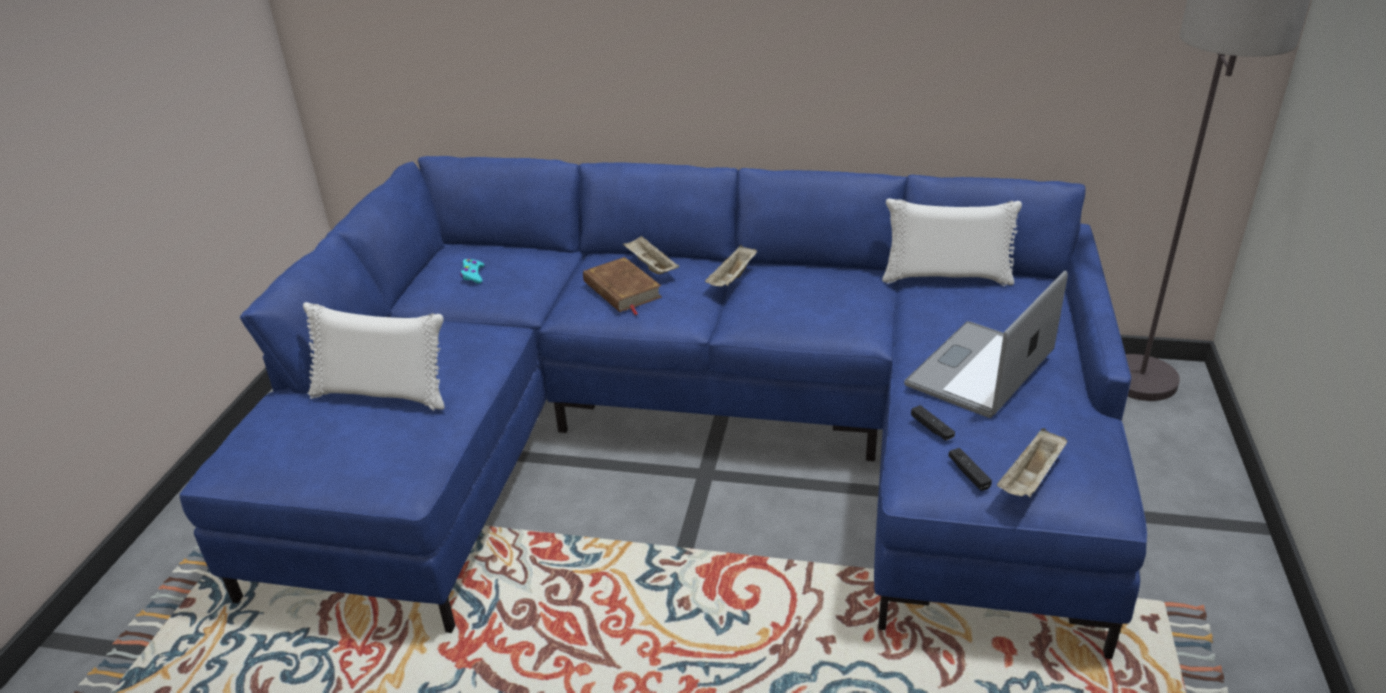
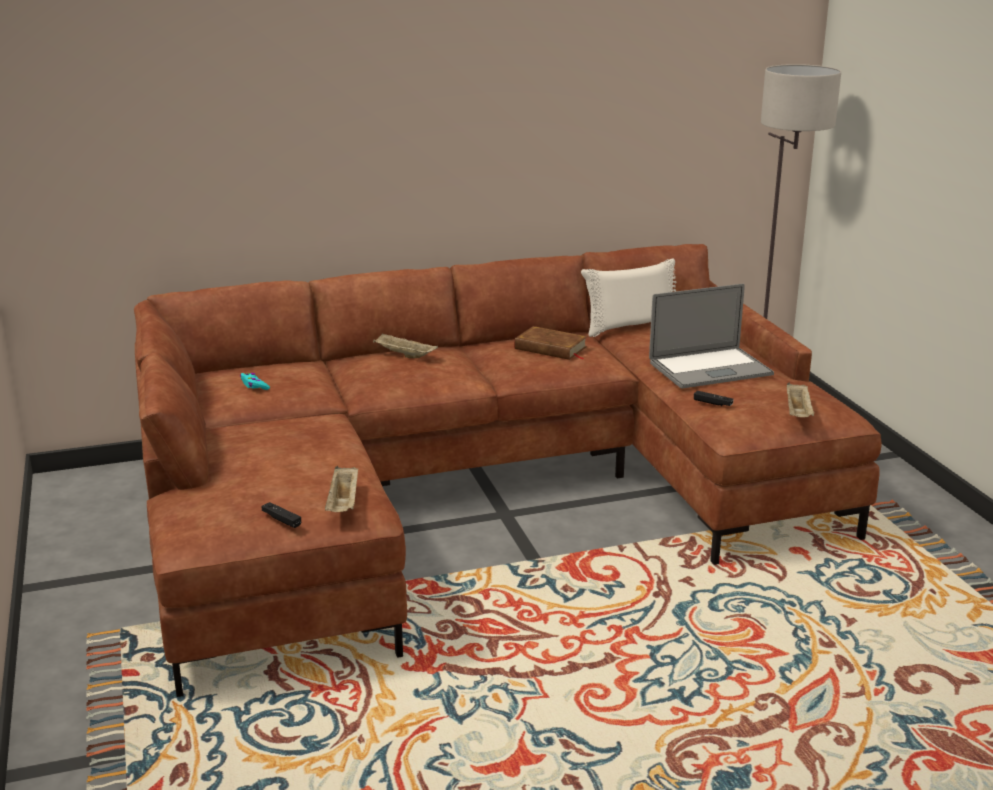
camera: 30 degrees left, 10 degrees down
(383, 394) = (278, 469): white pillow -> none
(622, 290) = (399, 372): brown book -> brown book (550, 348)
(694, 437) = (472, 494): blue sofa -> brown sofa
(732, 279) = (477, 353): beige tray -> beige tray (343, 503)
(968, 474) = (759, 419): black game controller -> black game controller (281, 520)
(980, 369) = (710, 369): laptop -> laptop turned 120 degrees counterclockwise

